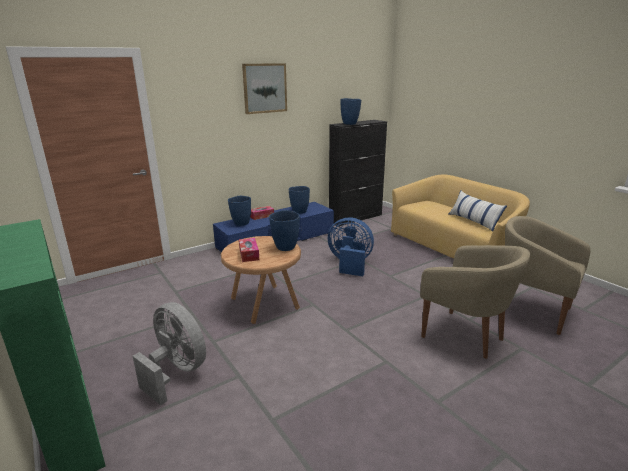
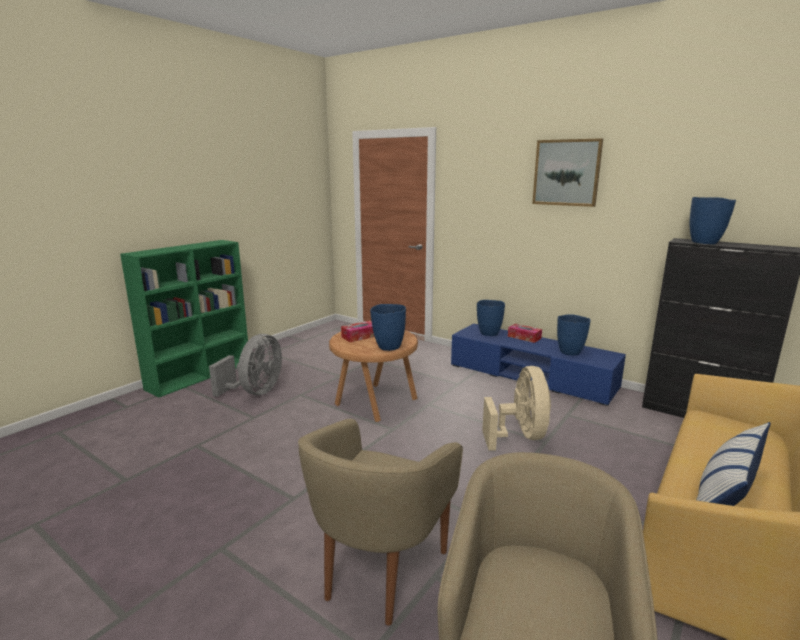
camera: 70 degrees right, 5 degrees down
(349, 264) = (520, 436): blue fan -> beige fan

